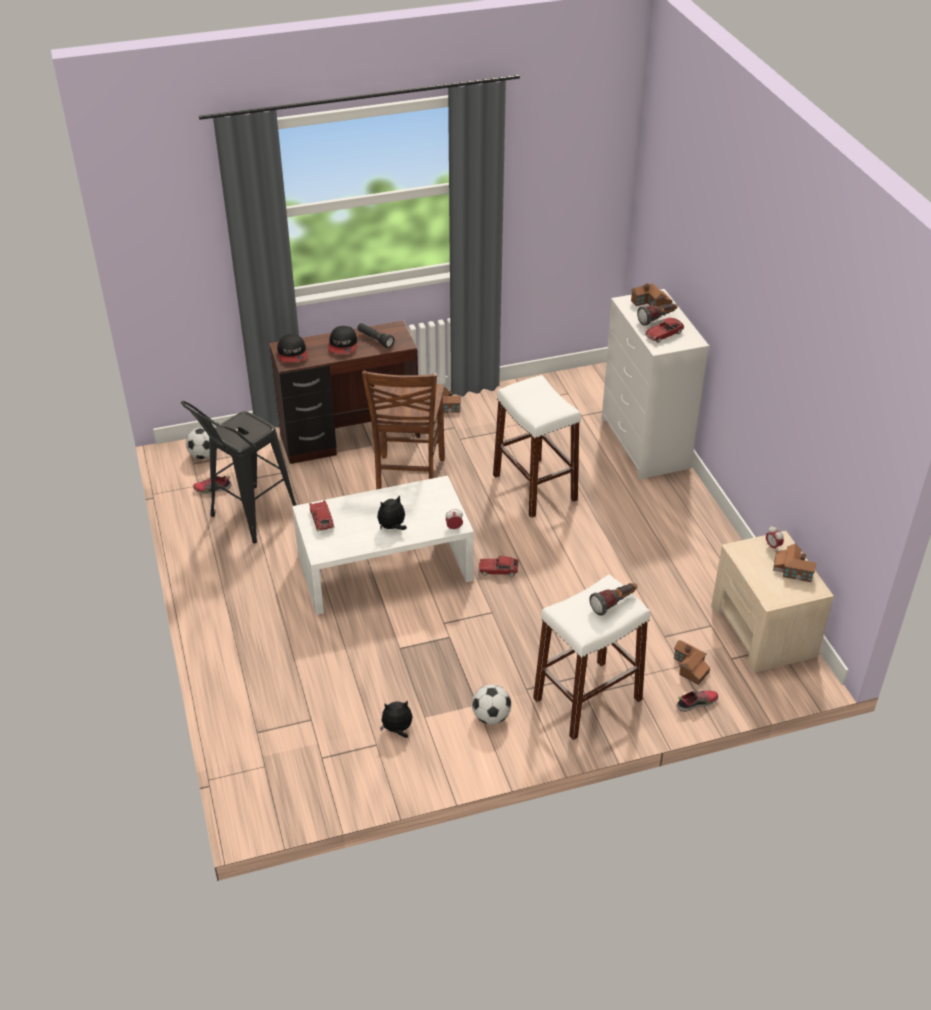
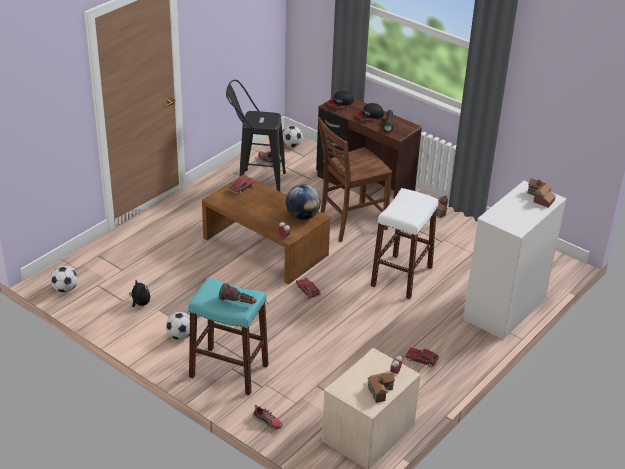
camera: 55 degrees right, 5 degrees down
(300, 796) = (65, 289): none -> football
(385, 568) = (265, 247): white coffee table -> brown coffee table
(392, 527) = (261, 214): plush toy -> none
(427, 496) = (302, 216): none -> globe
(587, 699) = (229, 370): white stool -> turquoise stool
(657, 319) = (523, 207): flashlight -> none
(664, 334) = (508, 215): toy car -> toy car (421, 360)
(689, 667) = (298, 407): toy house -> none

